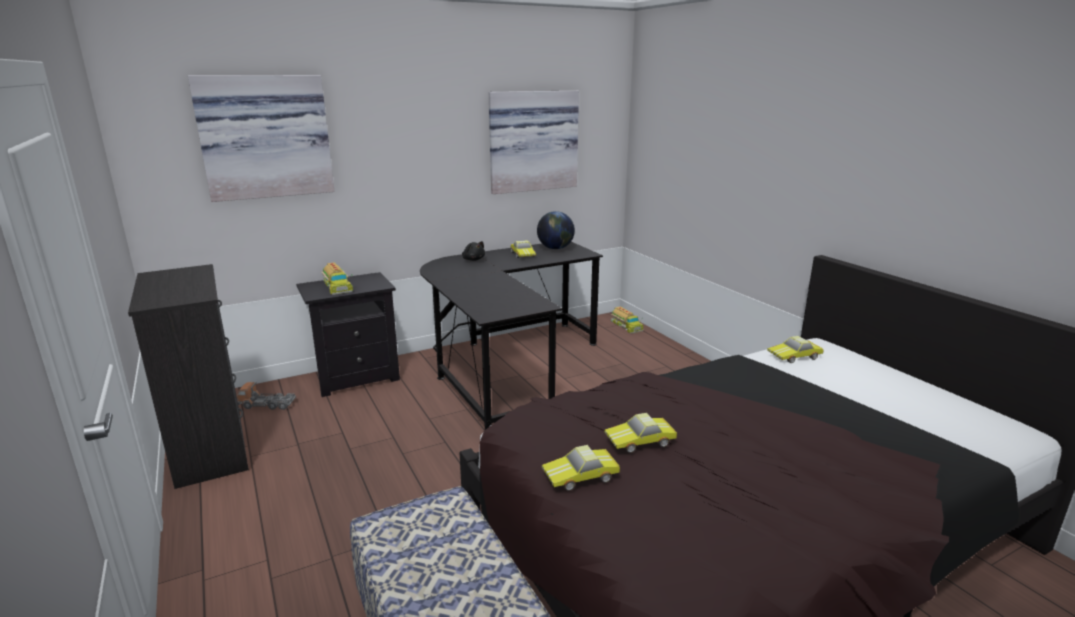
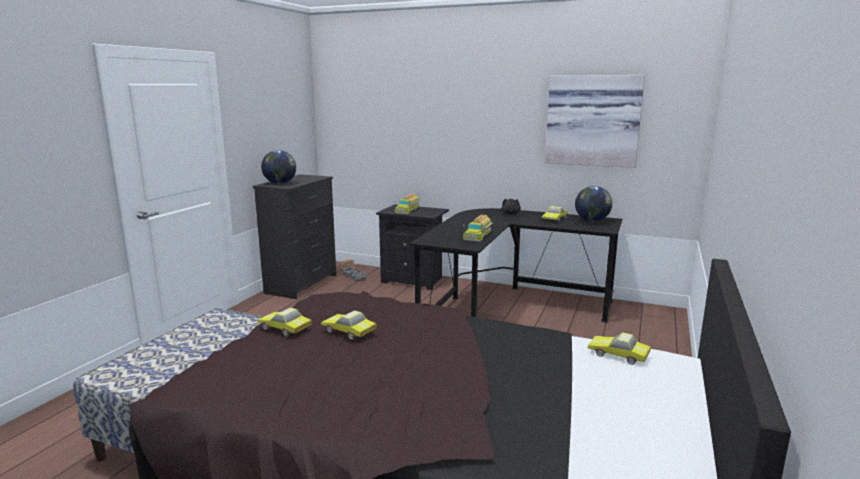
camera: 50 degrees right, 5 degrees down
(168, 295) = (280, 183): none -> globe
(265, 137) = (389, 103): picture -> none
(626, 326) = (666, 320): toy truck -> toy truck (477, 235)

